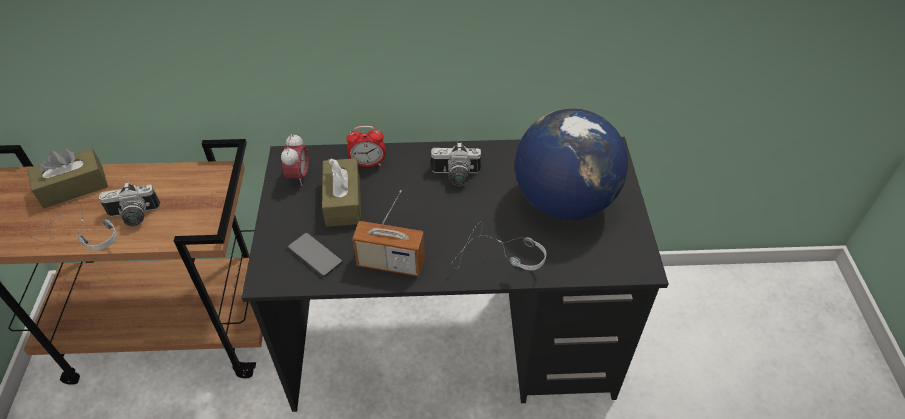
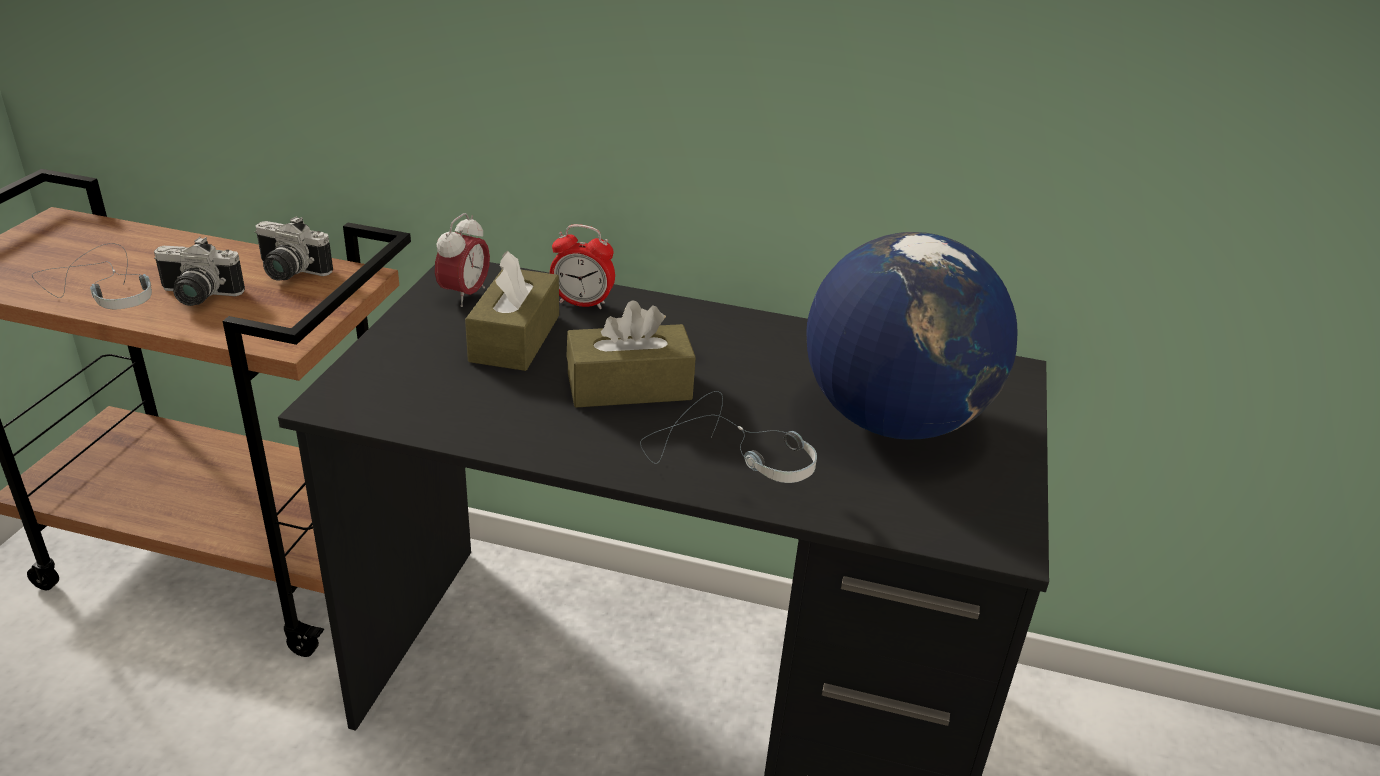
camera: 15 degrees right, 15 degrees down
(73, 187) = (139, 248): brown tissue box -> brown tissue box (629, 386)
(315, 255) = (428, 392): phone -> none
(391, 263) = (544, 431): radio -> none
(455, 176) = (717, 348): camera -> camera (288, 273)

